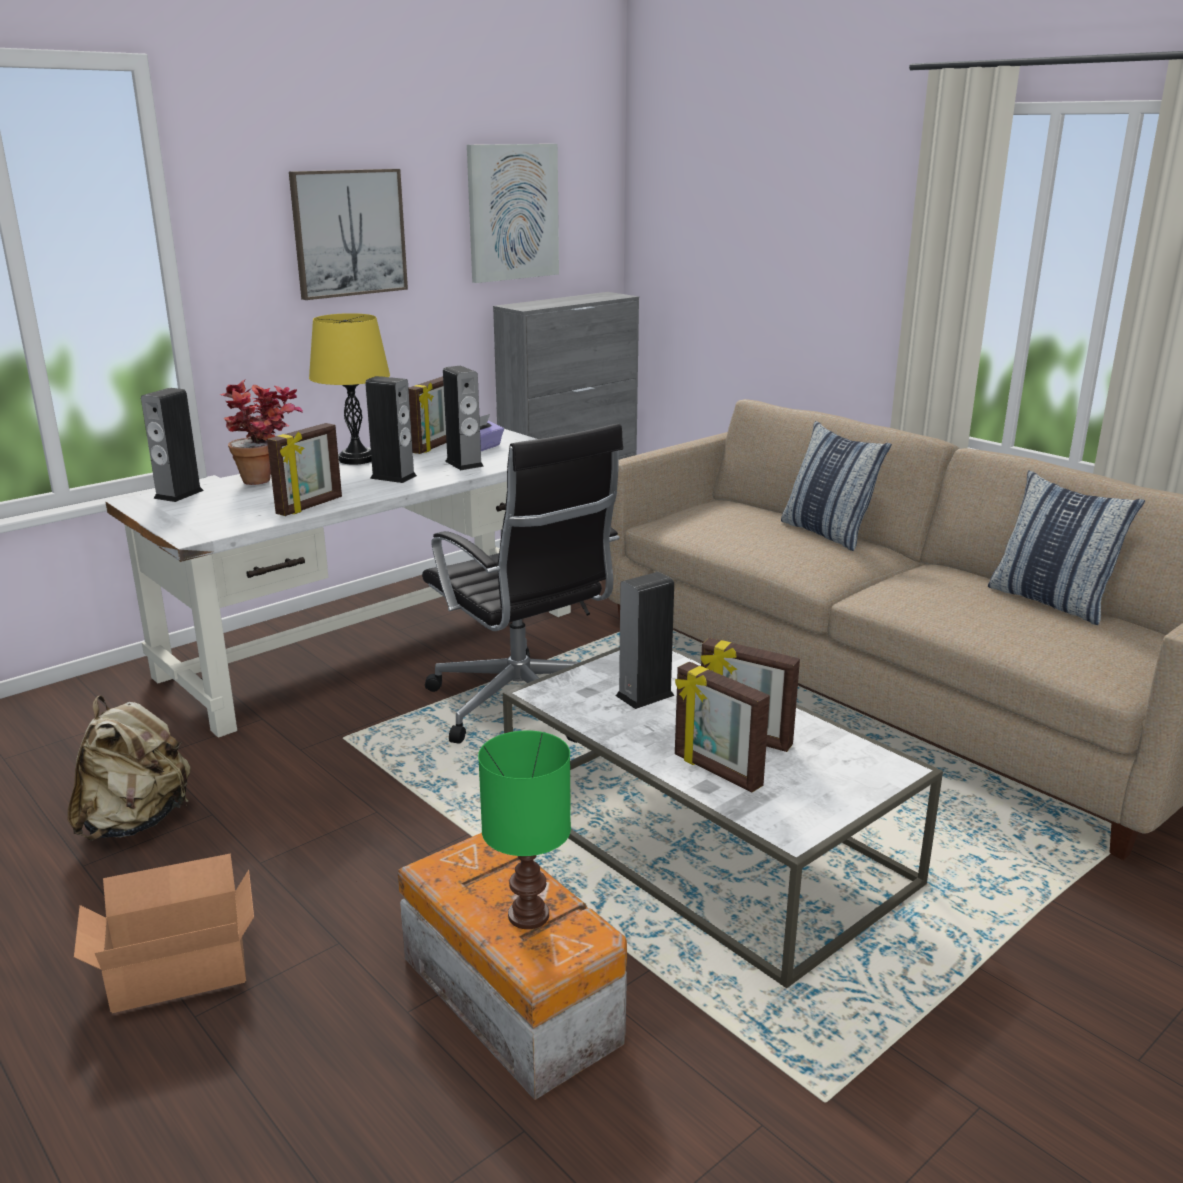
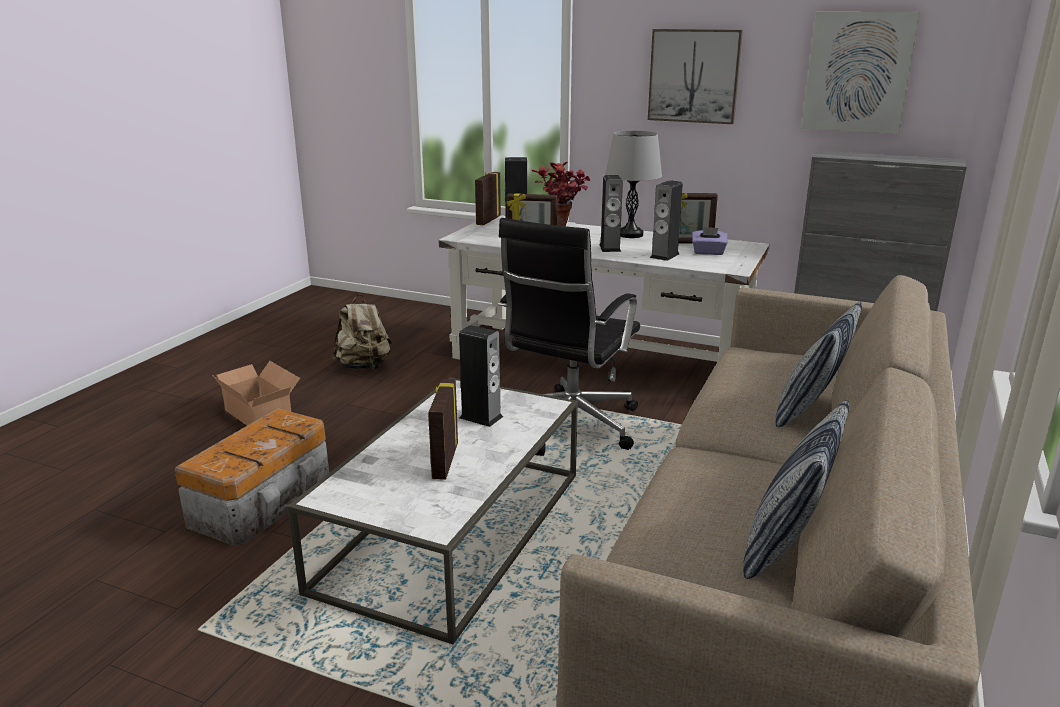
camera: 65 degrees right, 0 degrees up
(357, 459) = (630, 235): yellow table lamp -> grey table lamp
(530, 916) = (241, 449): green table lamp -> none
(716, 771) = (391, 459): picture frame -> picture frame (487, 220)

